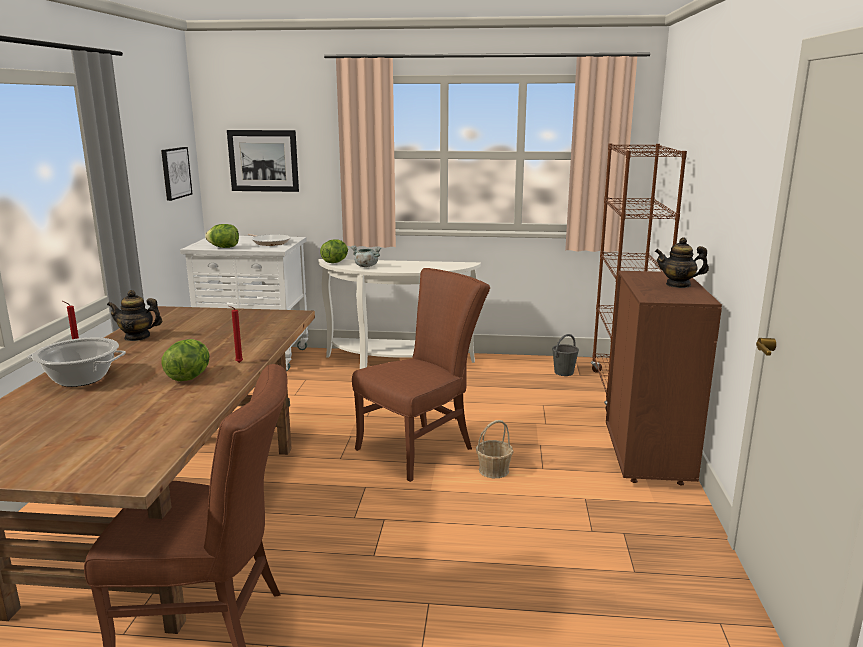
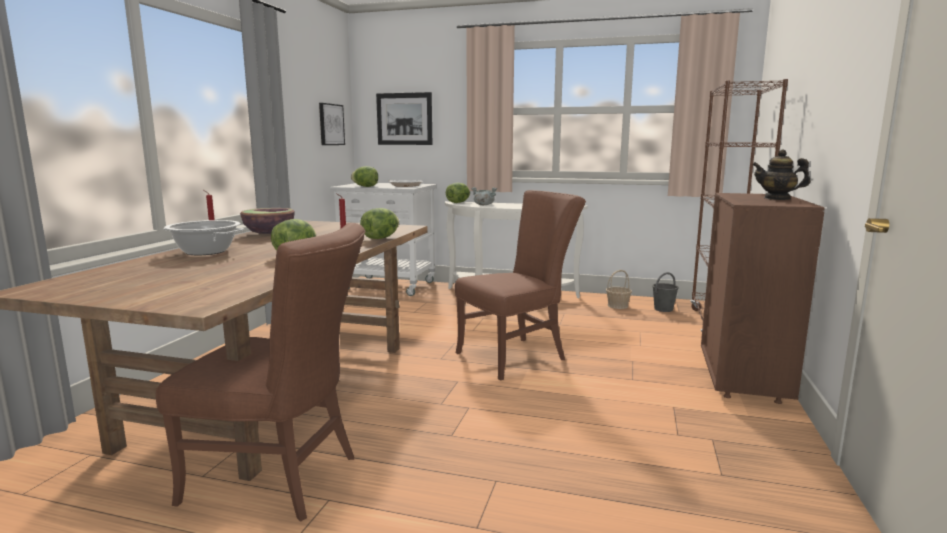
camera: 10 degrees right, 5 degrees down
(137, 337) = (269, 233): teapot -> bowl
(272, 339) = (381, 238): none -> lettuce
(494, 470) = (583, 377): basket -> basket (618, 305)

